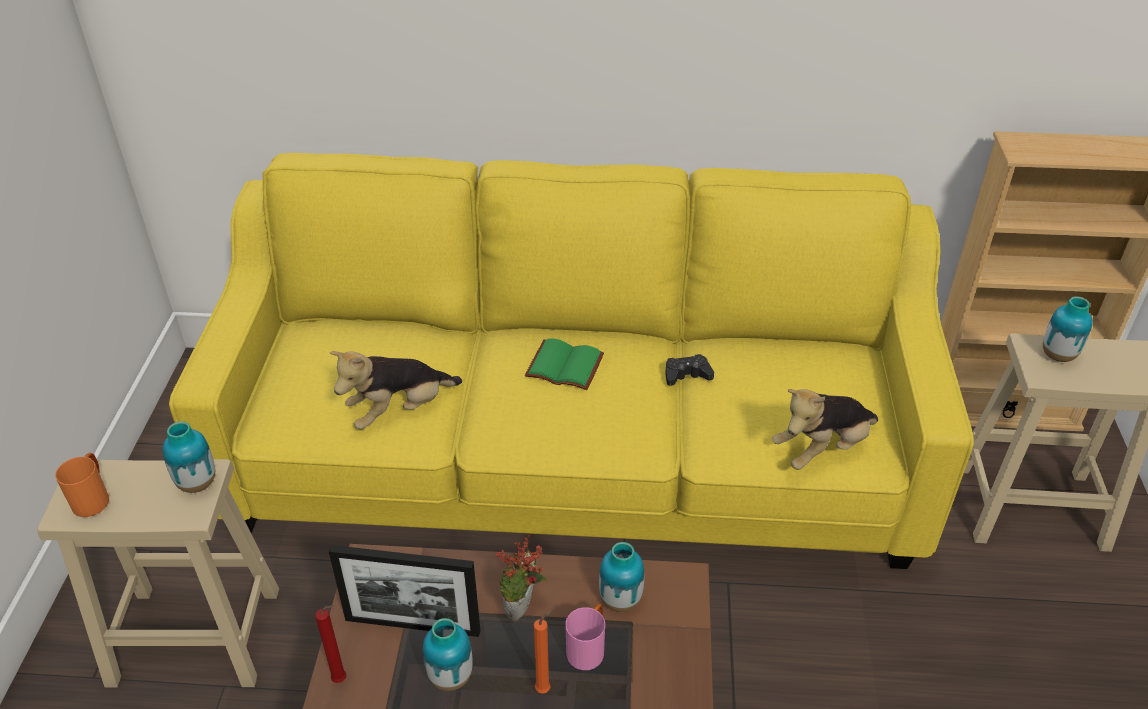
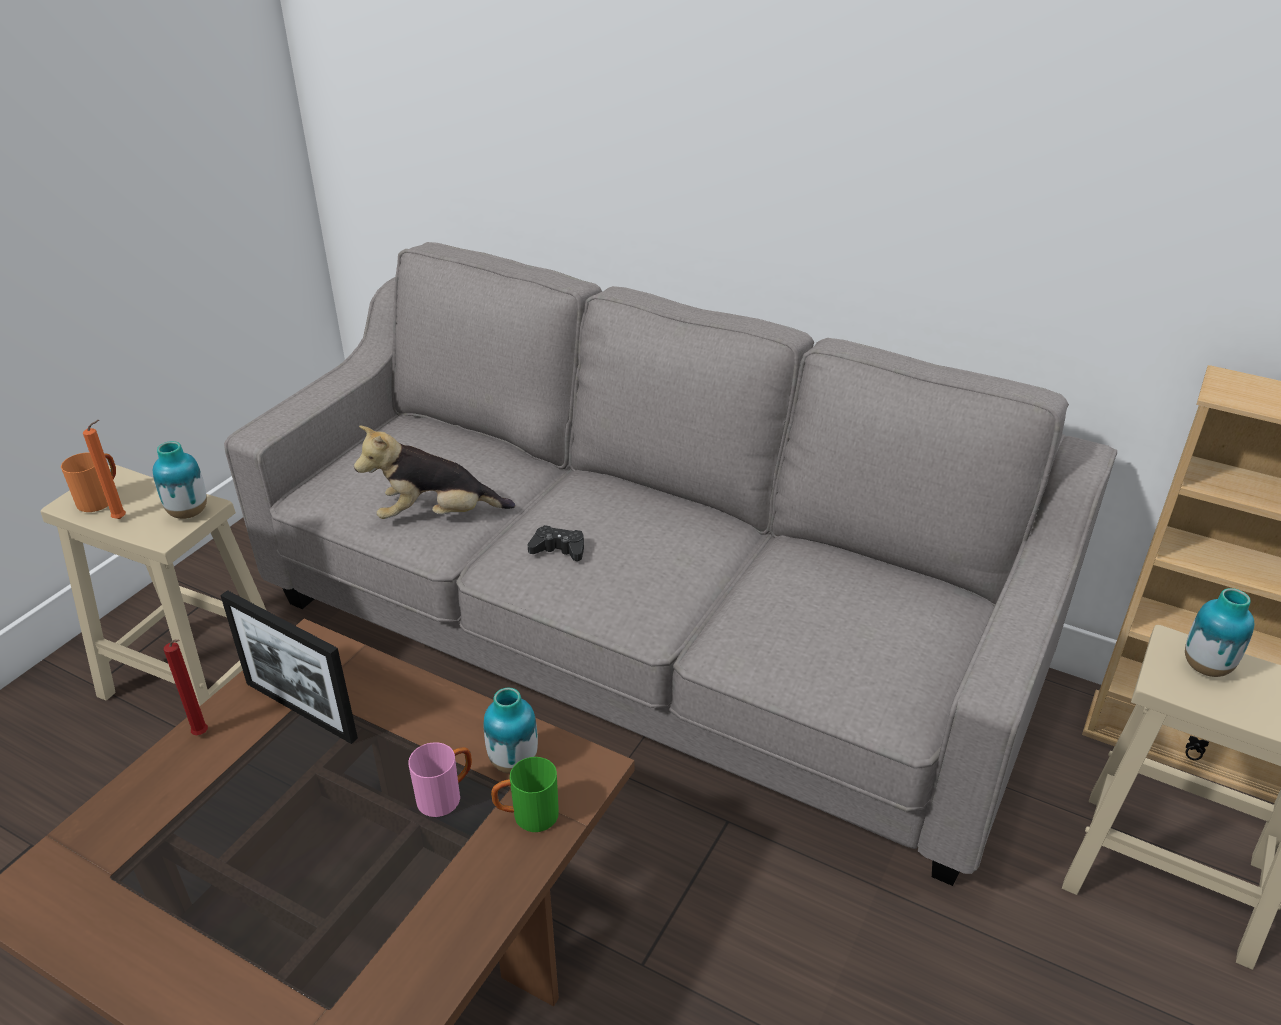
camera: 25 degrees right, 5 degrees down
(450, 677) = (297, 771): vase -> none
(522, 611) = (410, 736): potted plant -> none
(545, 689) = (375, 817): orange candle -> orange candle (122, 519)
(563, 367) = (619, 521): green book -> none
(575, 464) = (642, 646): yellow sofa -> grey sofa
(662, 639) = (527, 816): none -> green mug
(687, 375) = (745, 565): black game controller -> black game controller (558, 549)
(822, 449) = (846, 687): plush toy -> none

